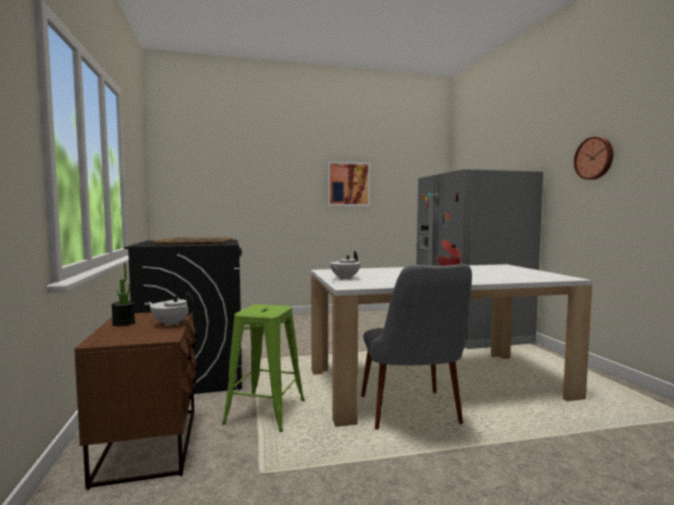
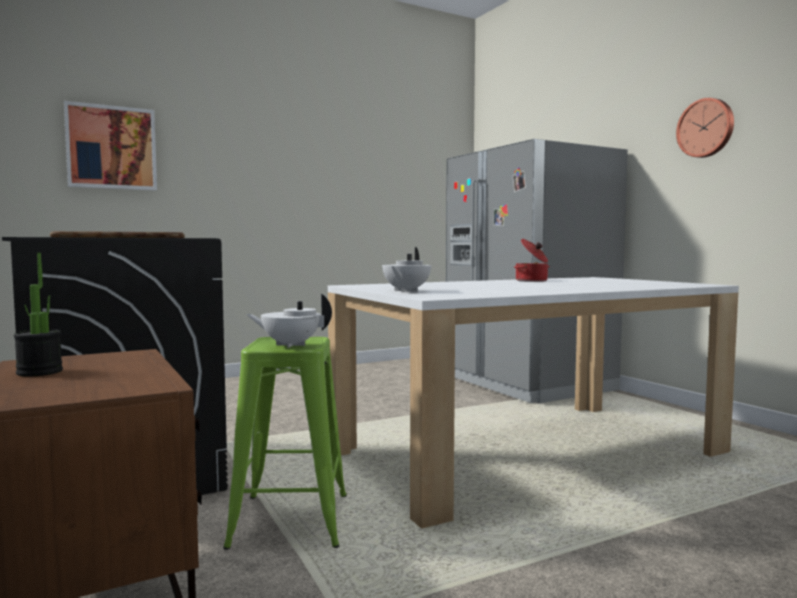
camera: 15 degrees left, 0 degrees up
(171, 324) = (141, 367): white teapot -> white teapot (290, 345)
(348, 184) = (332, 168): picture -> picture (111, 147)
(414, 418) = (530, 501): grey chair -> none

